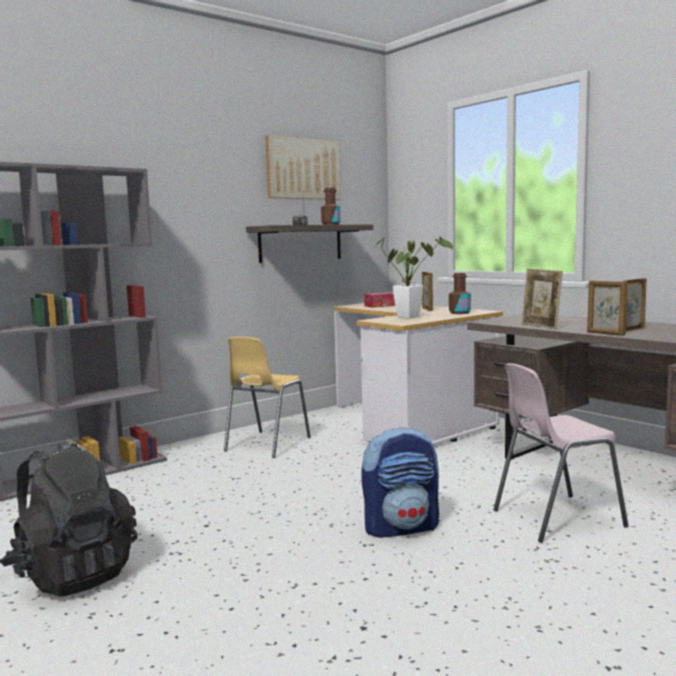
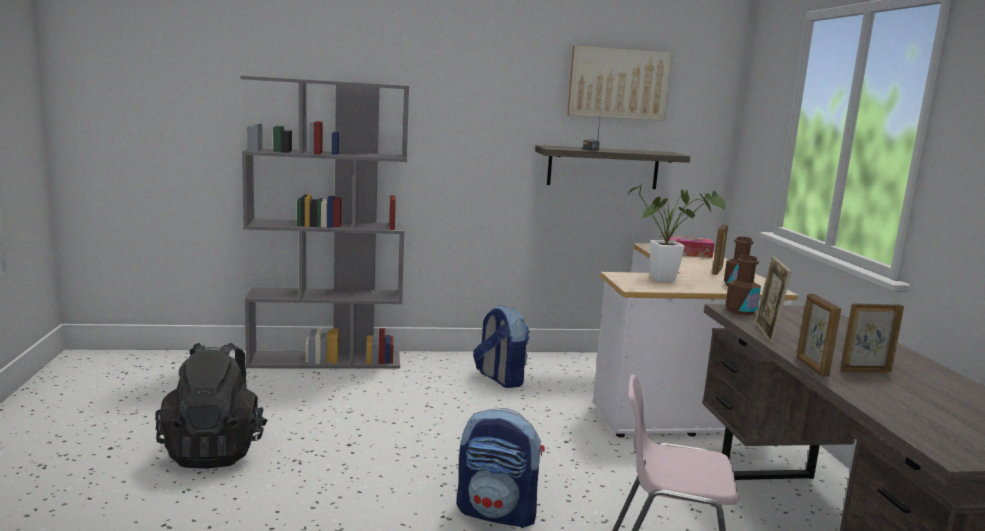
camera: 30 degrees right, 5 degrees up
(266, 444) = (500, 378): yellow chair -> backpack
(331, 224) = (635, 151): brown bottle -> brown bottle (740, 311)

